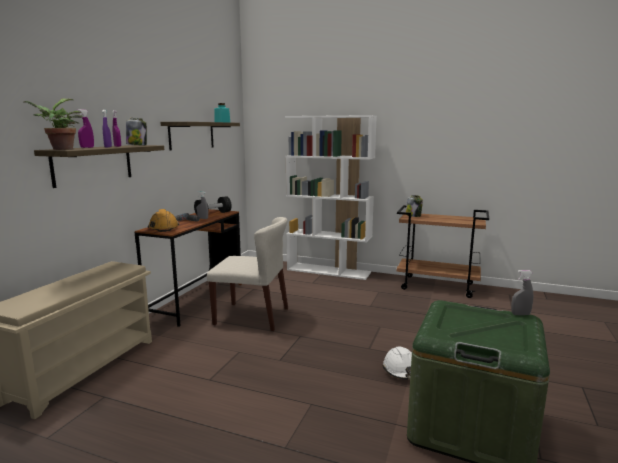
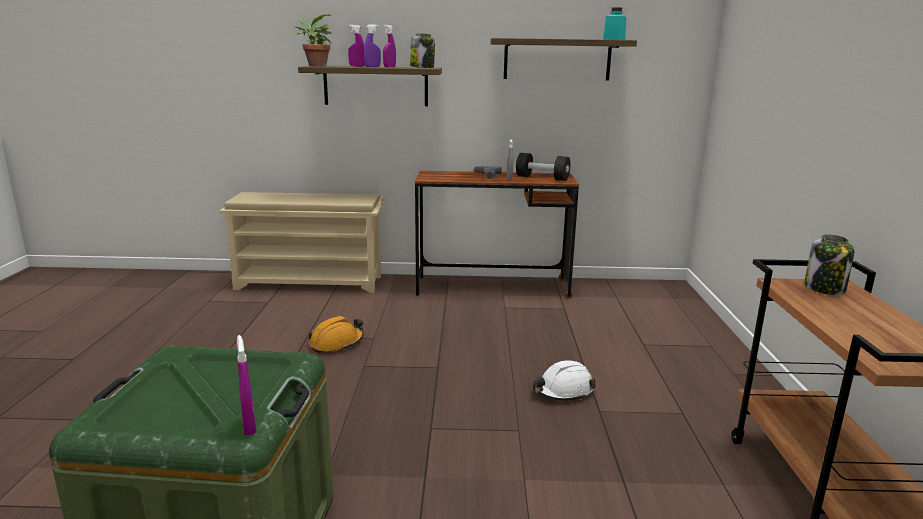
camera: 70 degrees right, 5 degrees up
(163, 227) = (442, 175): orange hard hat -> orange hard hat (337, 343)
(252, 316) = (474, 326): beige chair -> none
(329, 271) = (720, 349): white bookcase -> none
(401, 370) = (371, 466): white hard hat -> white hard hat (563, 391)
(520, 314) = (249, 426): grey spray bottle -> purple spray bottle

